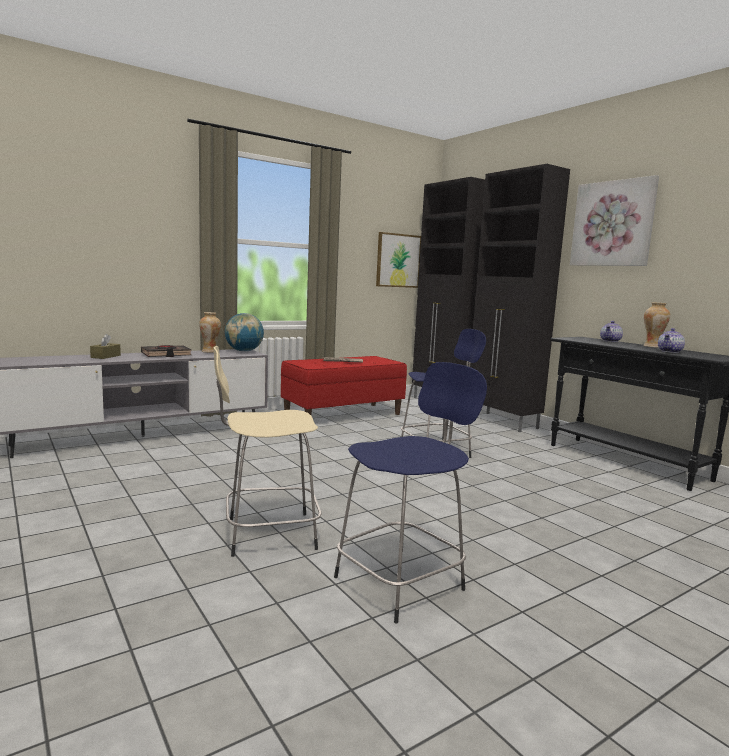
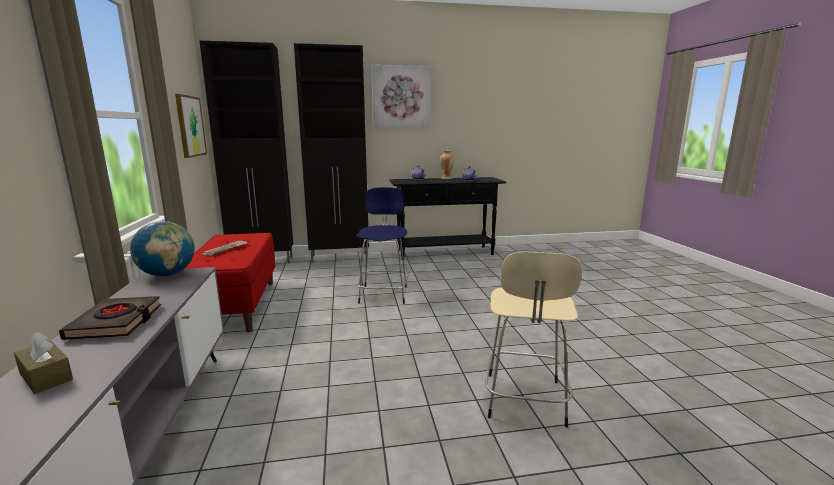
camera: 65 degrees left, 5 degrees up
(210, 352) = (139, 292): vase -> none
(402, 582) = (604, 359): blue stool -> none

